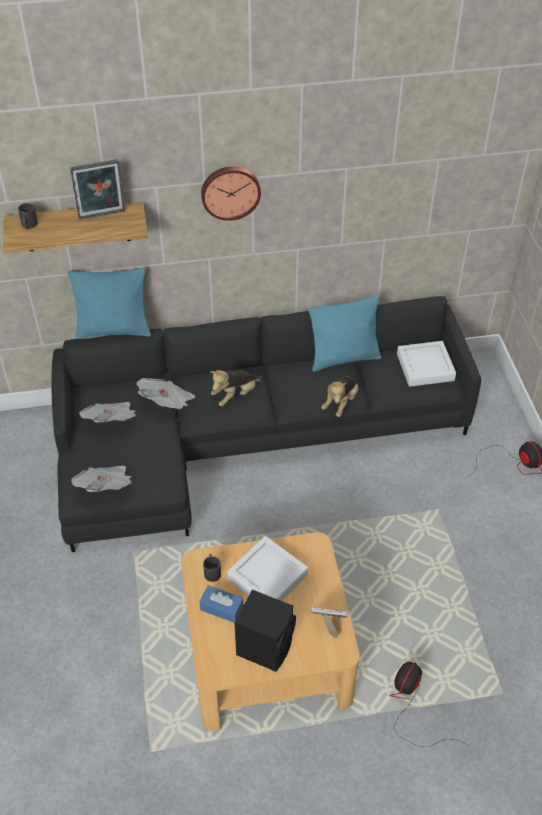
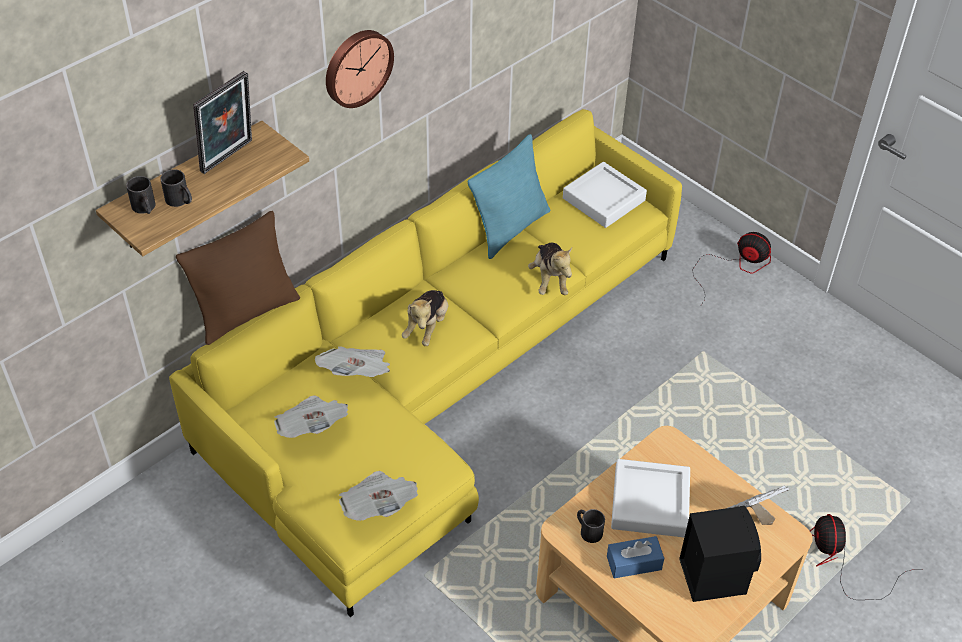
camera: 35 degrees left, 0 degrees up
(51, 229) = (180, 200): none -> black mug
(114, 330) = (246, 313): turquoise pillow -> brown pillow
(245, 437) = (437, 377): black sofa -> yellow sofa

